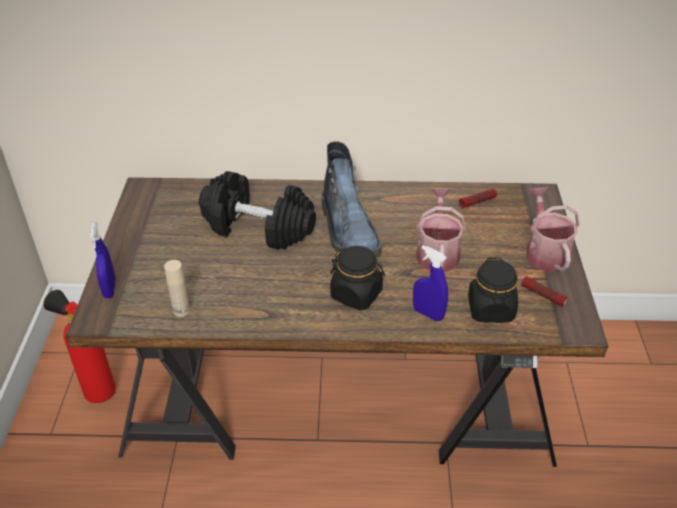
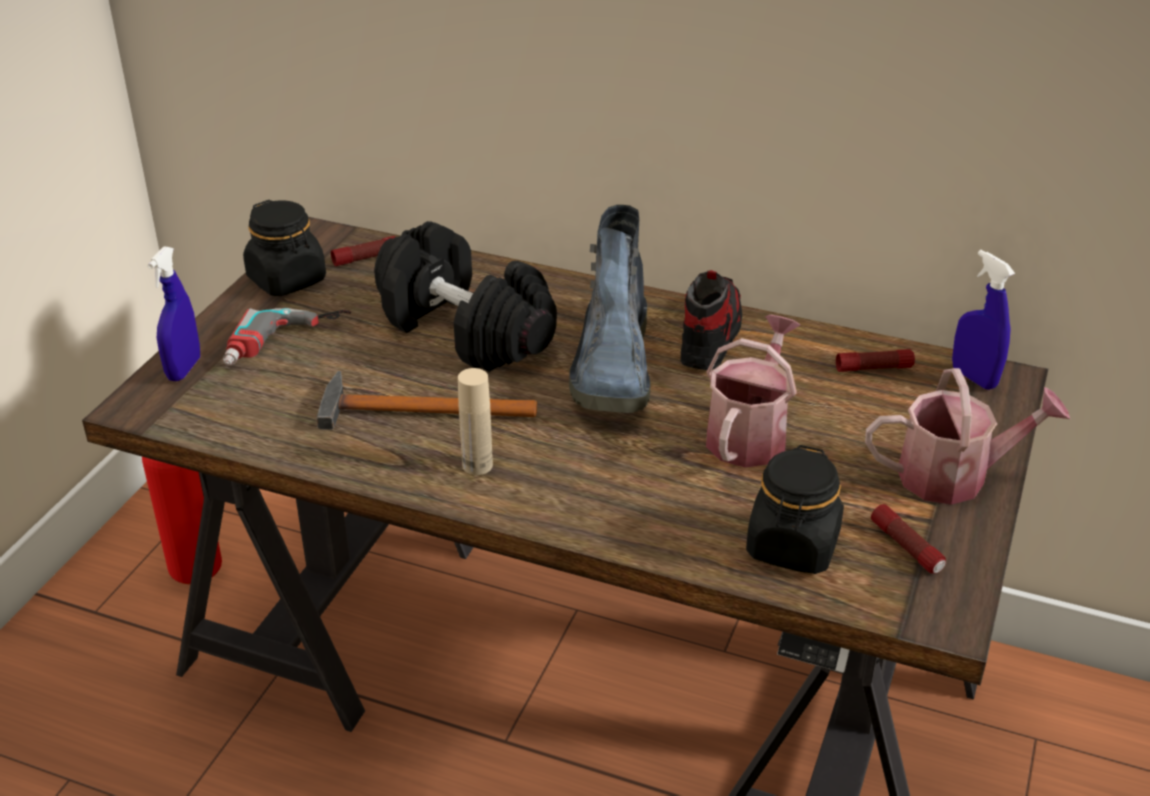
camera: 20 degrees right, 5 degrees down
(162, 260) = (287, 345): none -> power drill
(178, 196) = (366, 258): none -> flashlight
(181, 310) = (271, 425): beige bottle -> beige bottle (477, 465)
(259, 281) = (417, 409): none -> hammer
(356, 294) = (567, 466): black jar -> black jar (287, 280)
(388, 202) = (709, 336): none -> shoe
(428, 314) = (673, 526): blue spray bottle -> blue spray bottle (973, 377)
(544, 252) = (954, 476): watering can -> watering can turned 75 degrees clockwise

